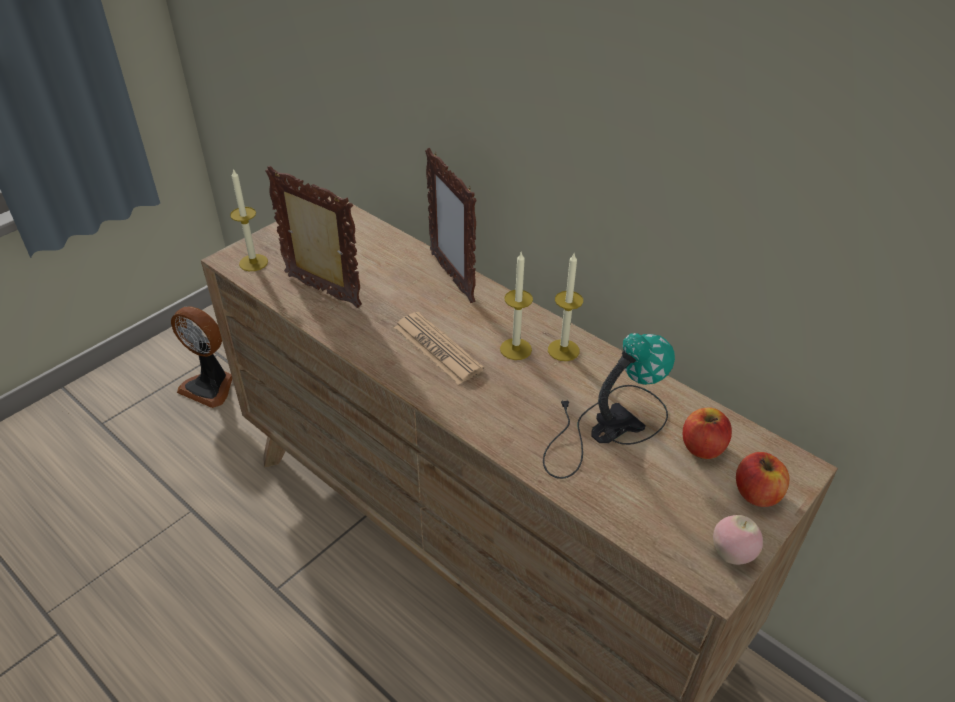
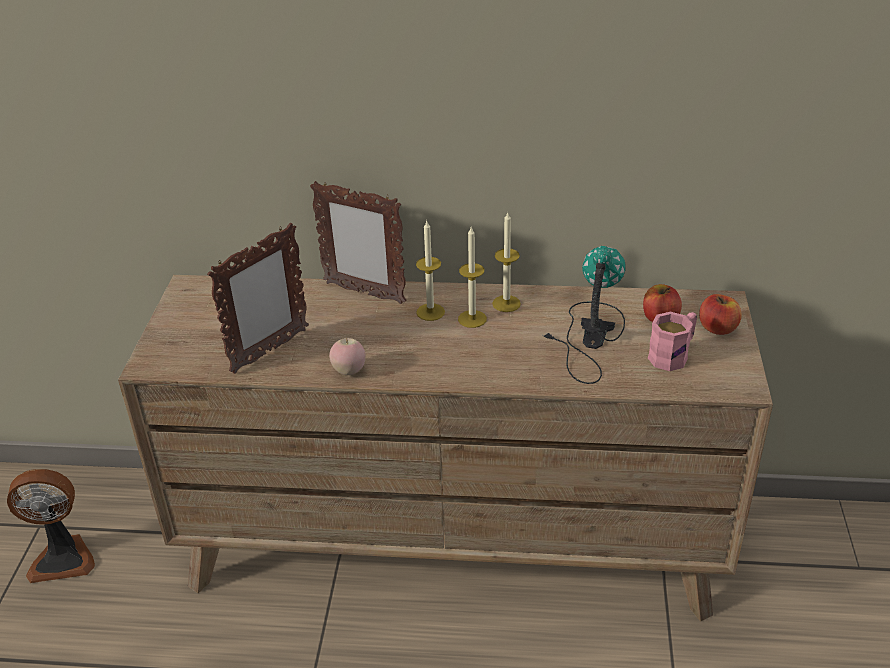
camera: 35 degrees left, 5 degrees down
(253, 262) = (174, 358): candle -> candle (430, 312)
(323, 292) = (269, 351): picture frame -> picture frame turned 135 degrees clockwise
(437, 348) = (414, 346): newspaper -> none
(673, 495) = (673, 354): none -> pink mug
(732, 554) = (739, 368): apple -> apple (349, 371)

